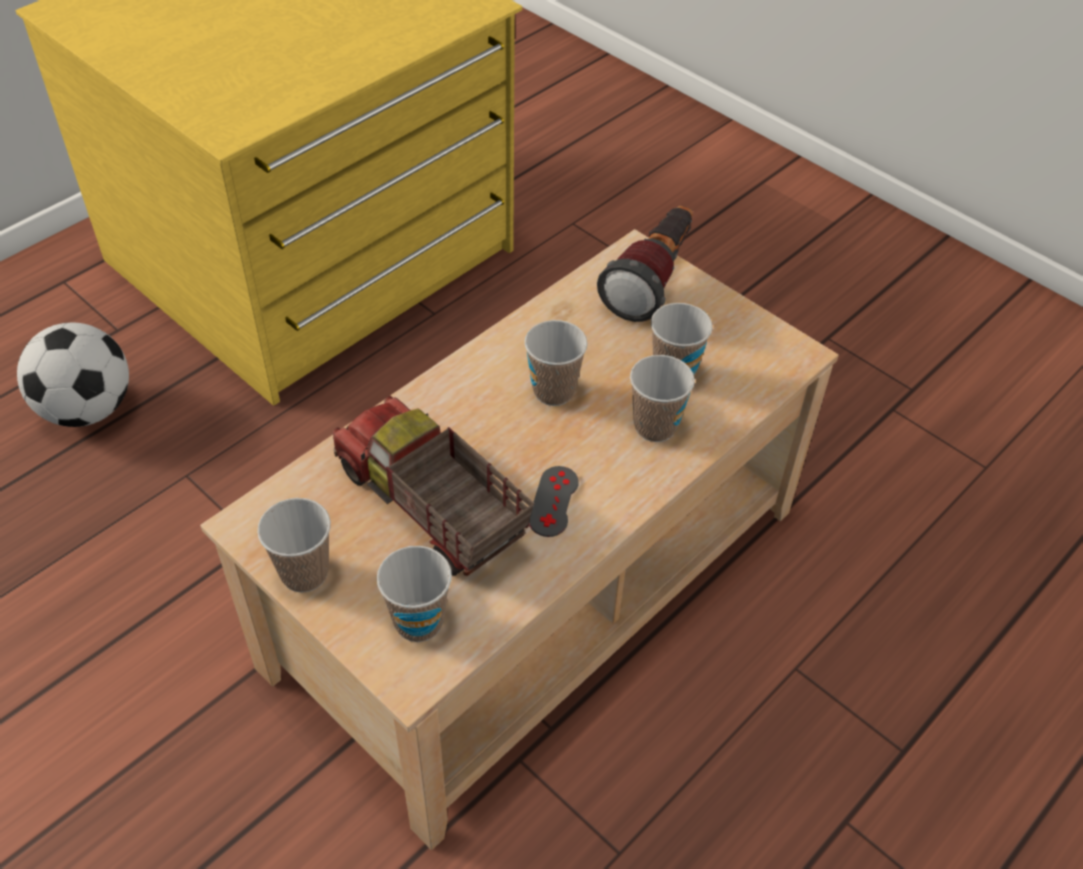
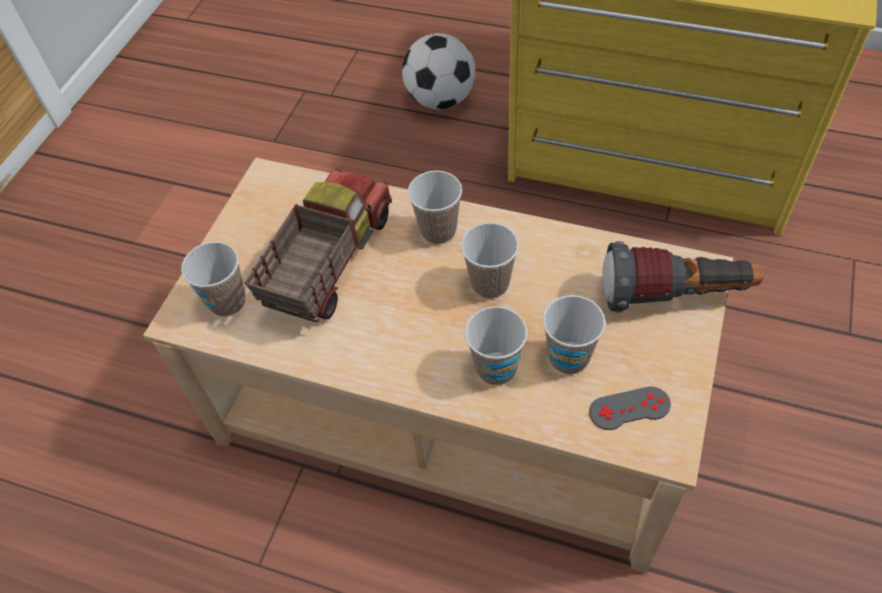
camera: 70 degrees right, 5 degrees up
(304, 573) = (240, 224): cup -> cup (438, 231)
(553, 501) = (375, 332): grey game controller -> grey game controller (629, 408)

